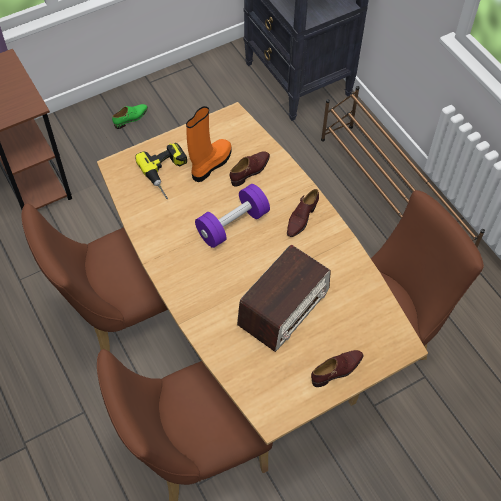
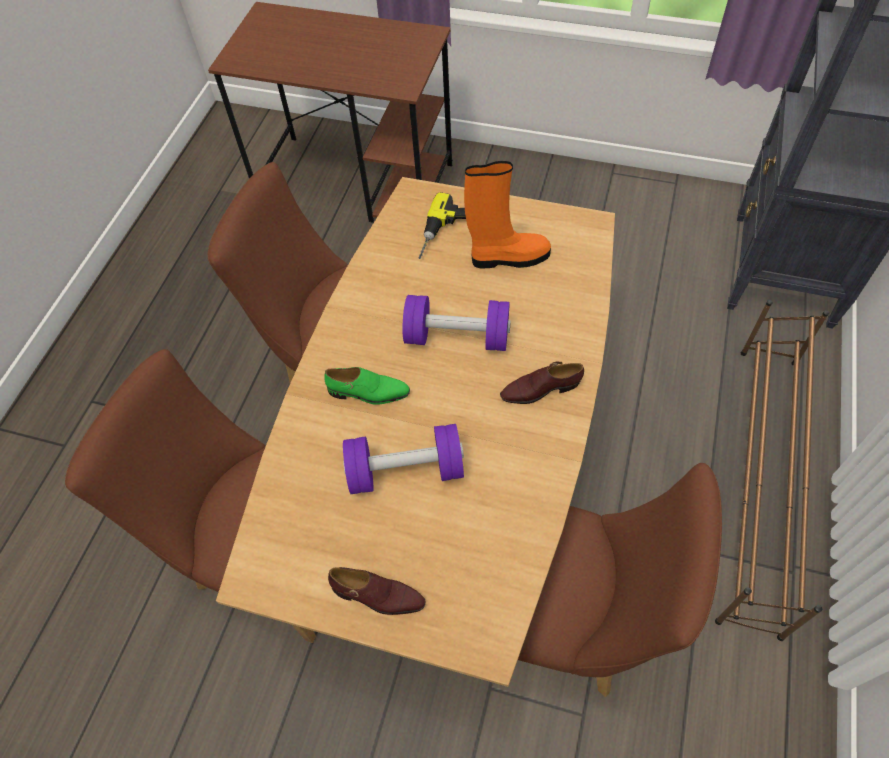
camera: 50 degrees right, 0 degrees up
(131, 118) = (557, 195): green shoe -> green shoe (368, 392)
(250, 171) = (543, 295): brown shoe -> none
(284, 307) = (406, 470): radio -> purple dumbbell

